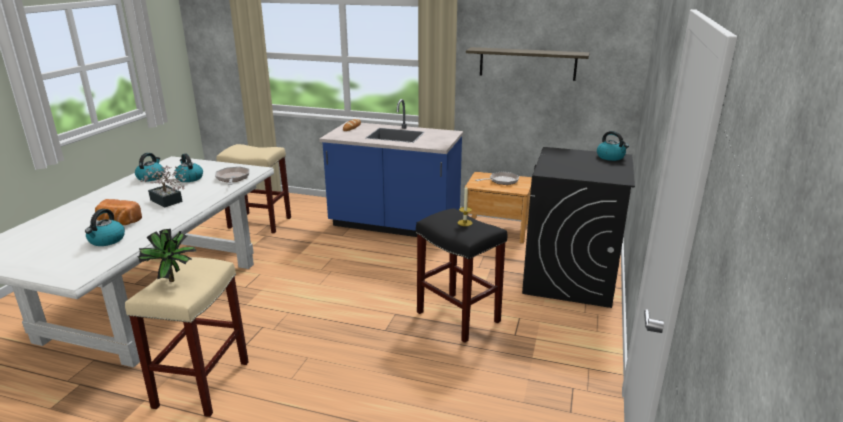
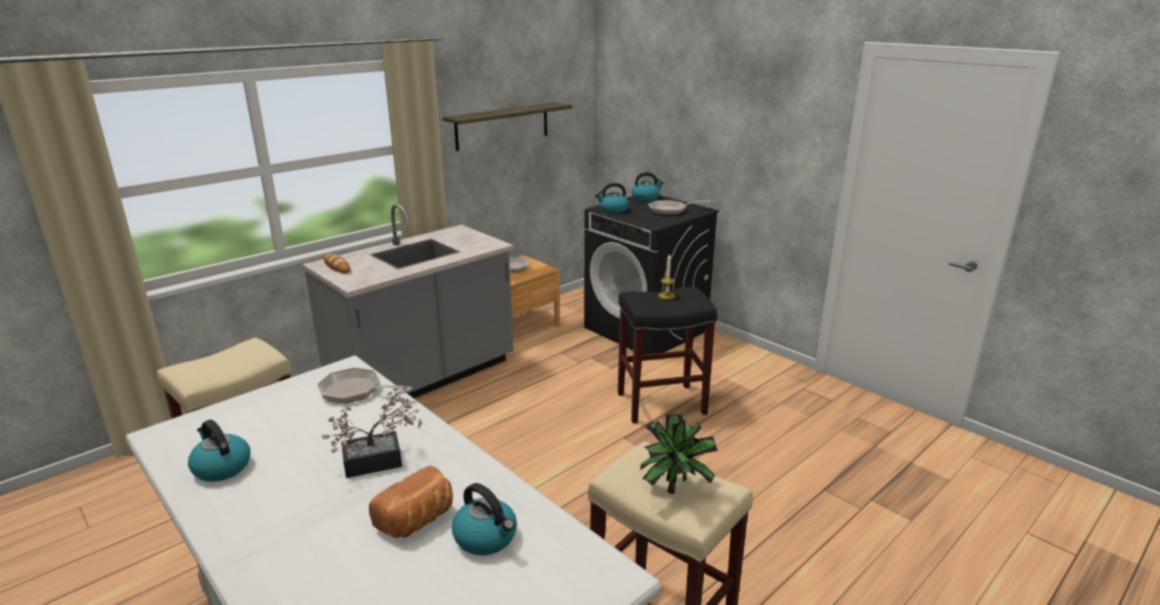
camera: 60 degrees left, 0 degrees up
(189, 178) = (292, 428): kettle -> kettle (612, 210)
(394, 225) = (424, 379): blue counter -> grey counter
(595, 170) = (670, 210): none -> frying pan

